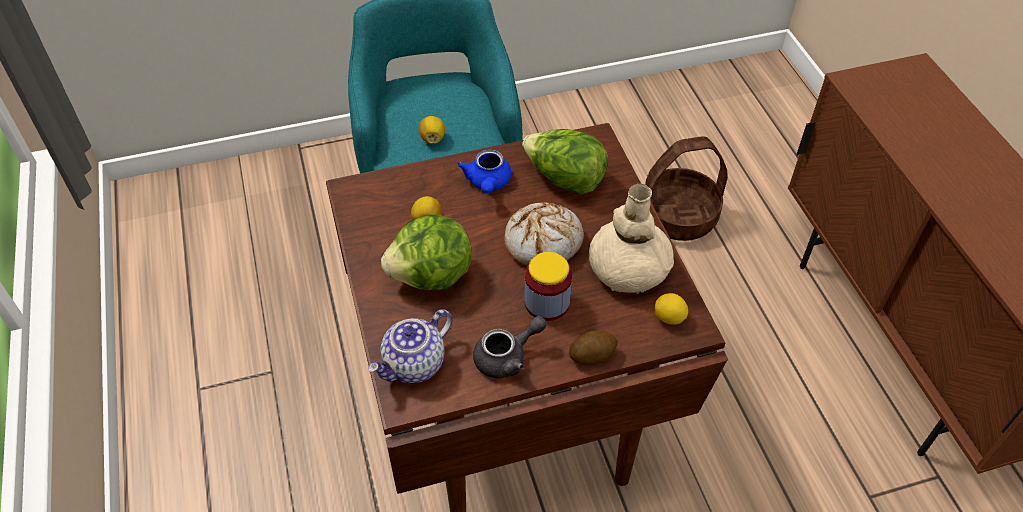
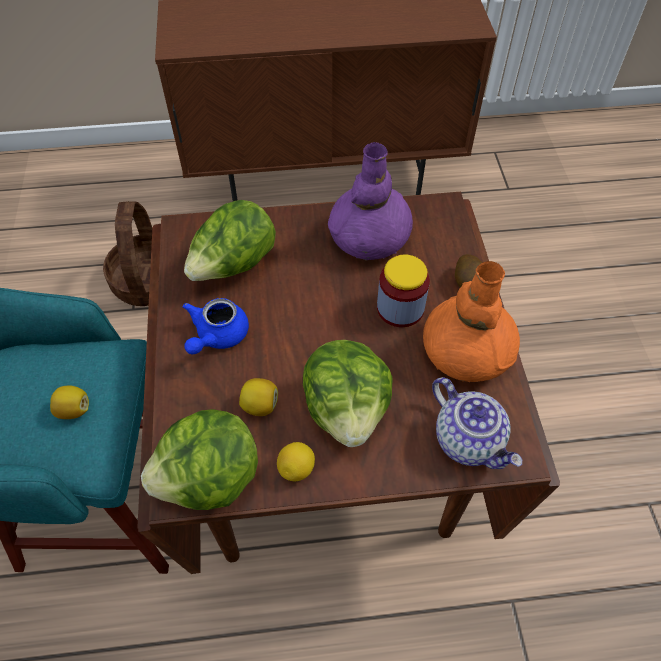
camera: 80 degrees left, 5 degrees up
(361, 205) = (211, 479): none -> lettuce
(488, 183) = (217, 336): blue teapot -> blue teapot turned 105 degrees clockwise
(507, 357) = (465, 352): grey teapot -> orange vase
(543, 242) = (318, 298): bread -> none
(628, 270) = (369, 238): beige vase -> purple vase
(669, 318) = (431, 221): lemon -> lemon (297, 468)

